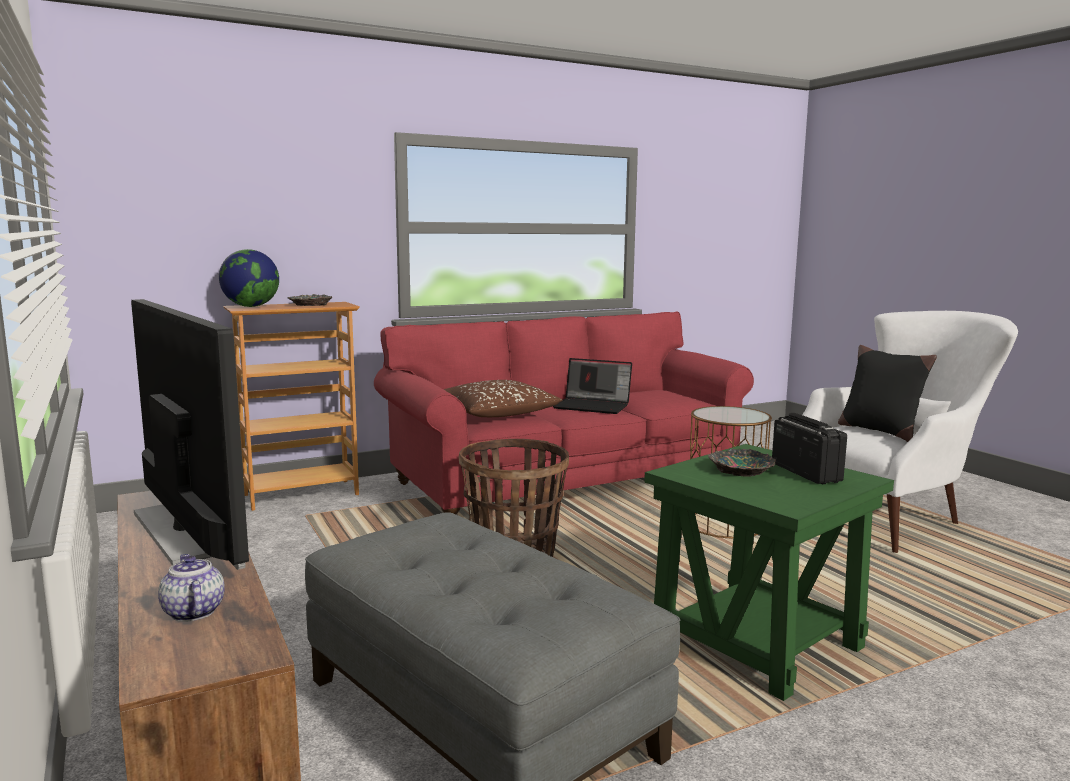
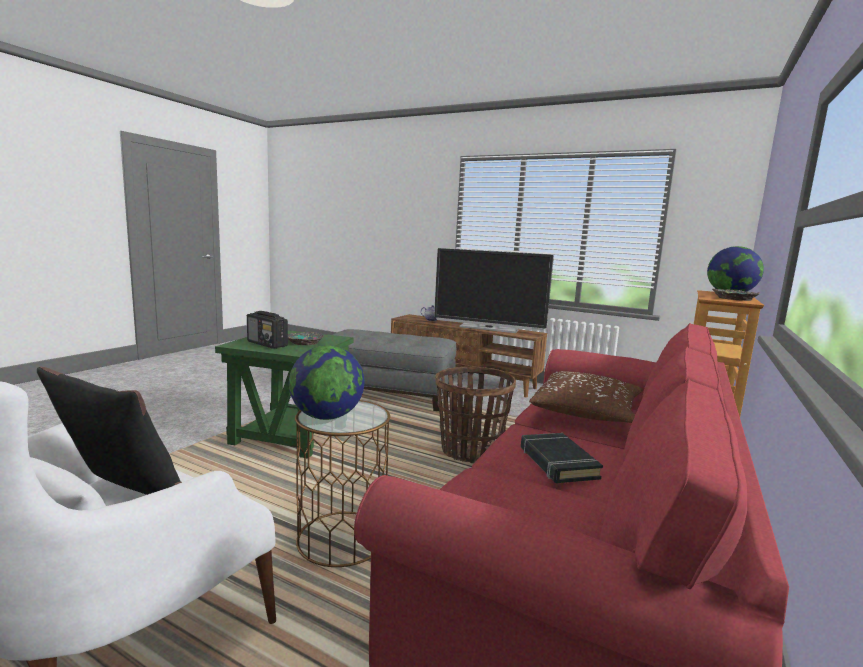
camera: 145 degrees right, 0 degrees up
(593, 406) = (557, 463): laptop -> black book
(745, 414) = (326, 417): none -> globe

